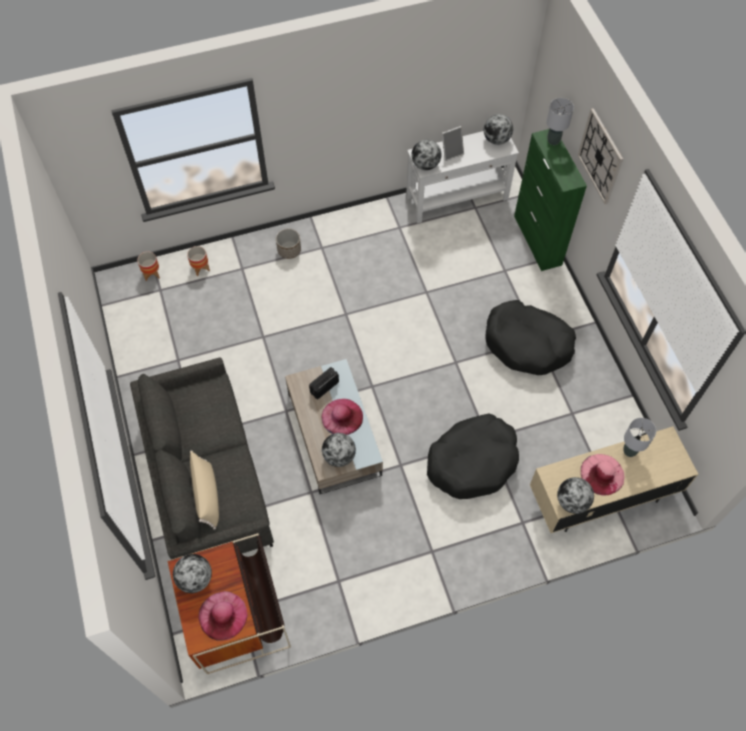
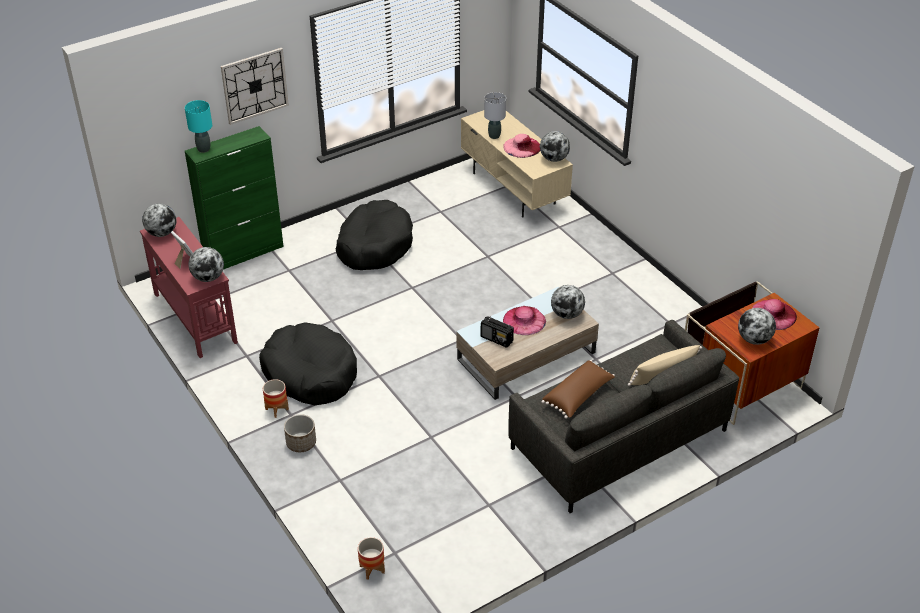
camera: 105 degrees left, 20 degrees down
(200, 268) = (350, 521): planter -> planter (277, 409)
(209, 417) = (578, 396): none -> brown pillow
(457, 198) = (195, 317): white console table -> red console table
(472, 461) = (514, 262): black dog bed -> black dog bed (310, 373)
(553, 141) = (204, 149): grey table lamp -> turquoise table lamp

